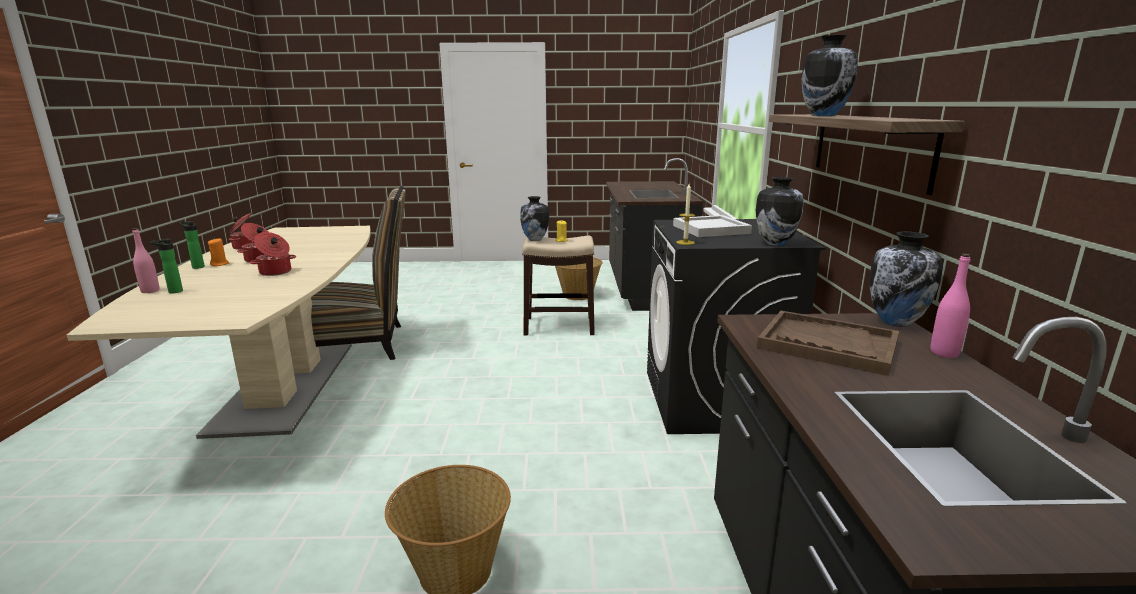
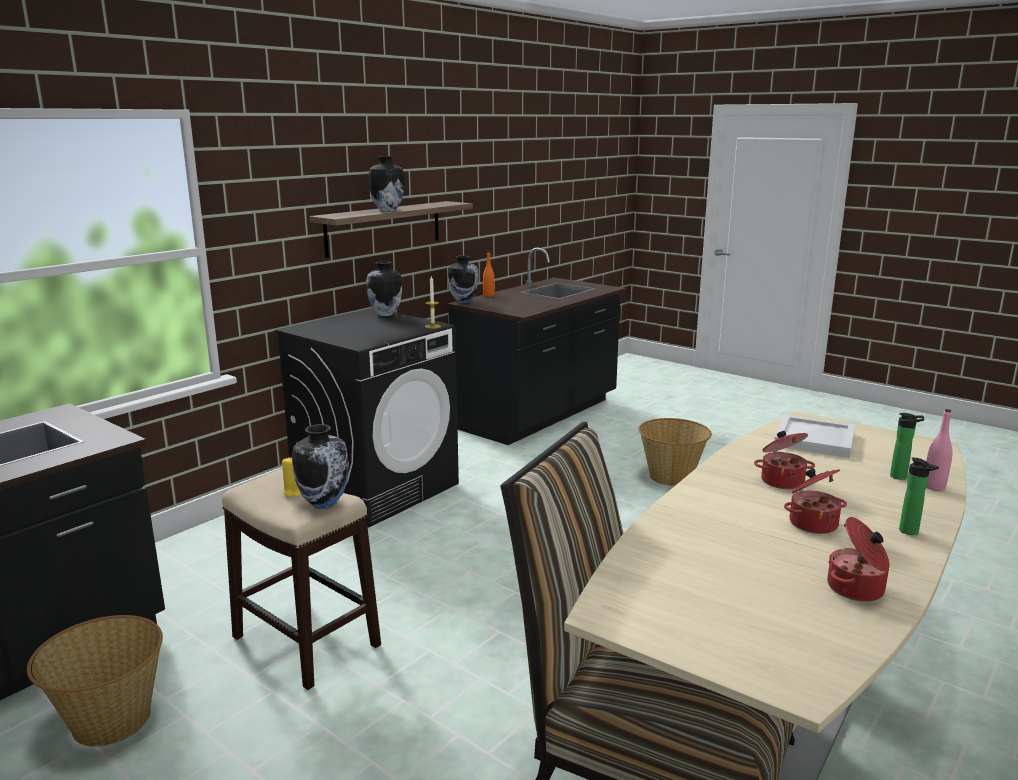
camera: 140 degrees left, 0 degrees up
(220, 264) = (876, 530): orange candle -> none
(709, 229) = (368, 331): white tray -> white tray (815, 440)
(827, 345) = (518, 303): brown tray -> none
(944, 353) = (488, 295): pink bottle -> orange bottle

